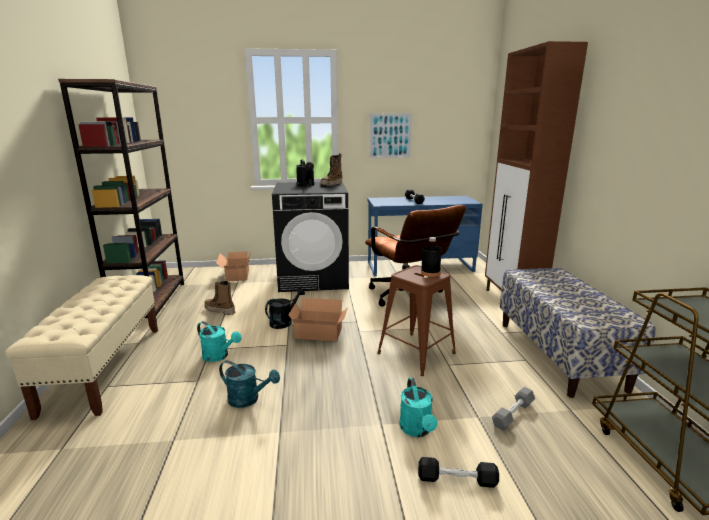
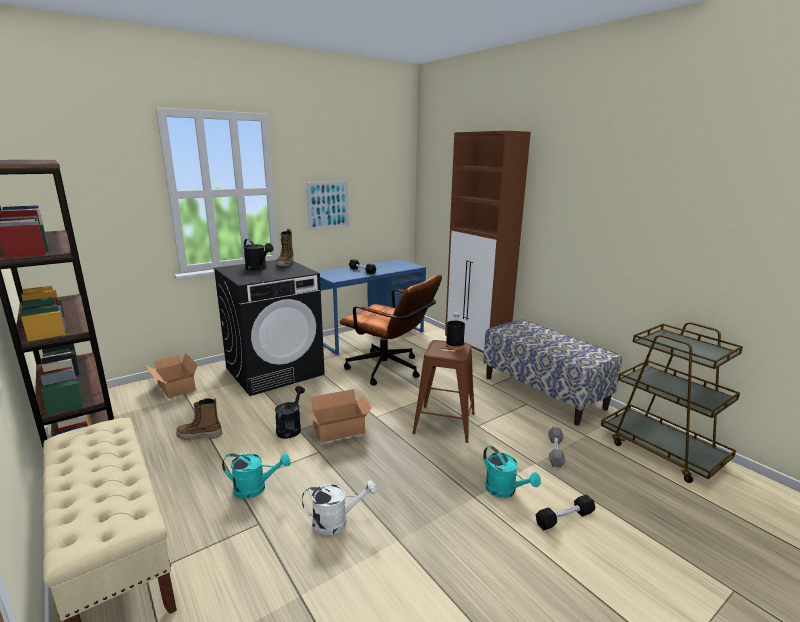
camera: 30 degrees left, 0 degrees up
(248, 399) = (336, 522): turquoise watering can -> white watering can

